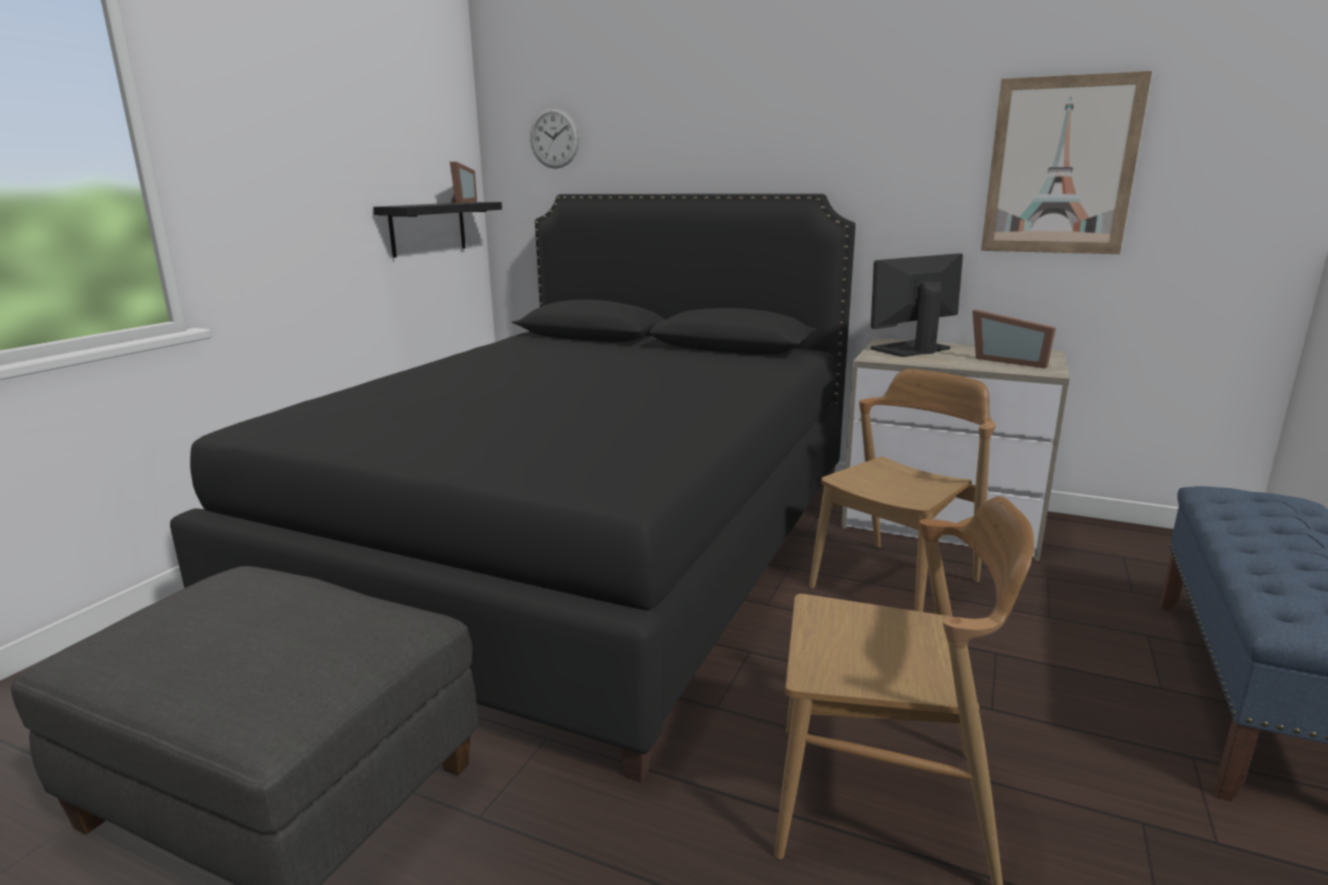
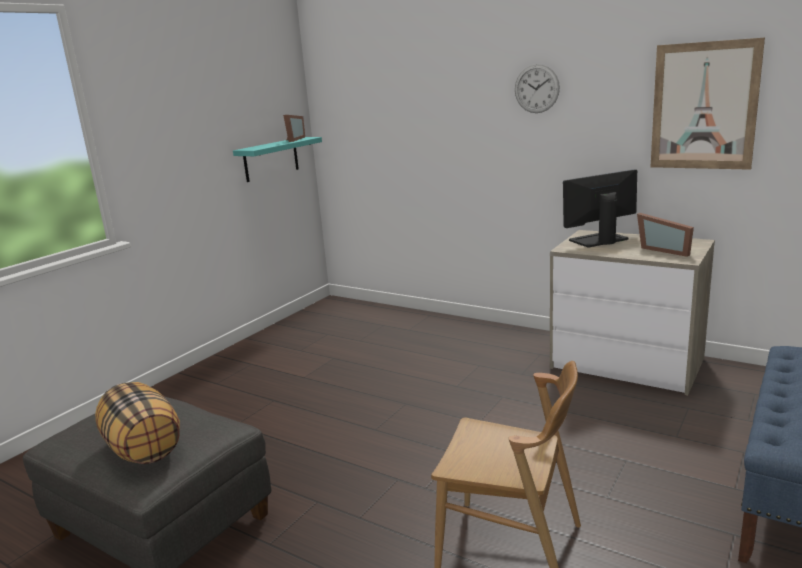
camera: 10 degrees right, 0 degrees up
(259, 662) = (144, 448): none -> pillow
(428, 228) = (271, 159): black shelf -> turquoise shelf
(554, 138) = (355, 91): wall clock -> wall clock (536, 89)
(583, 547) = (366, 379): black bed -> none
(896, 584) = (574, 410): brown chair -> none

